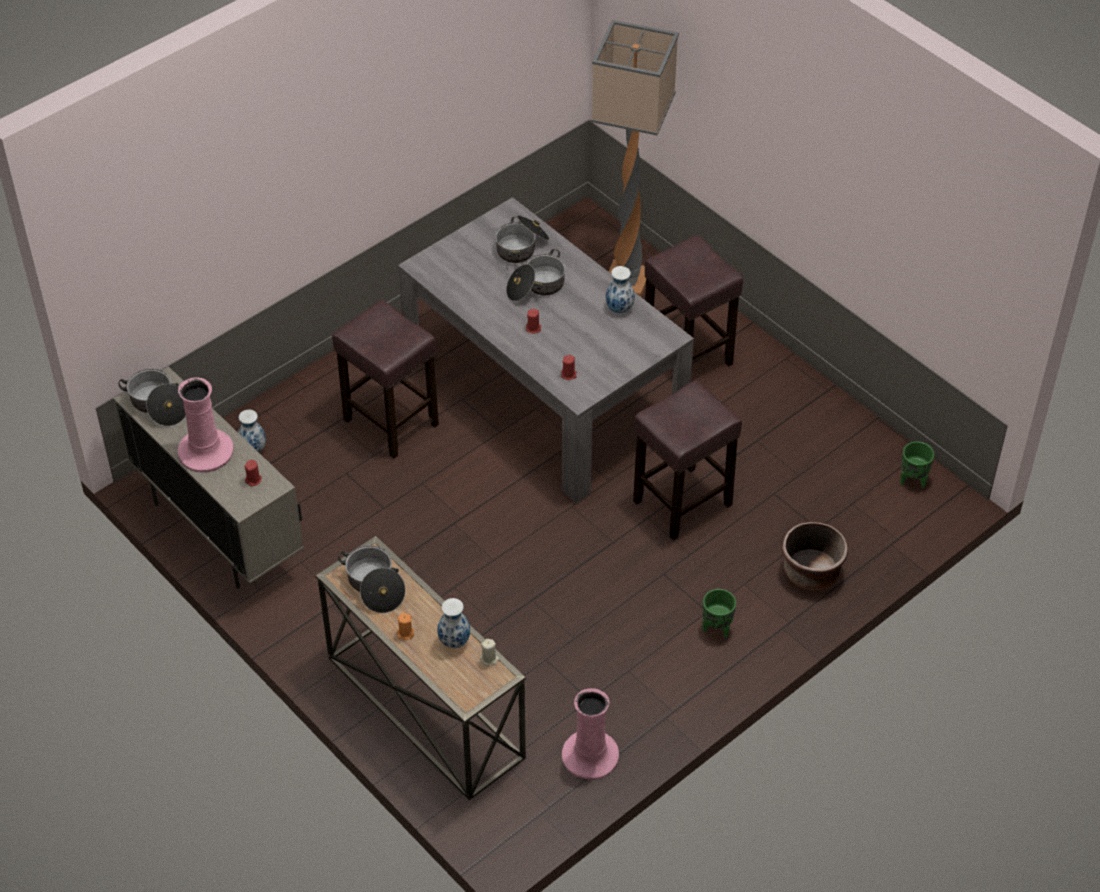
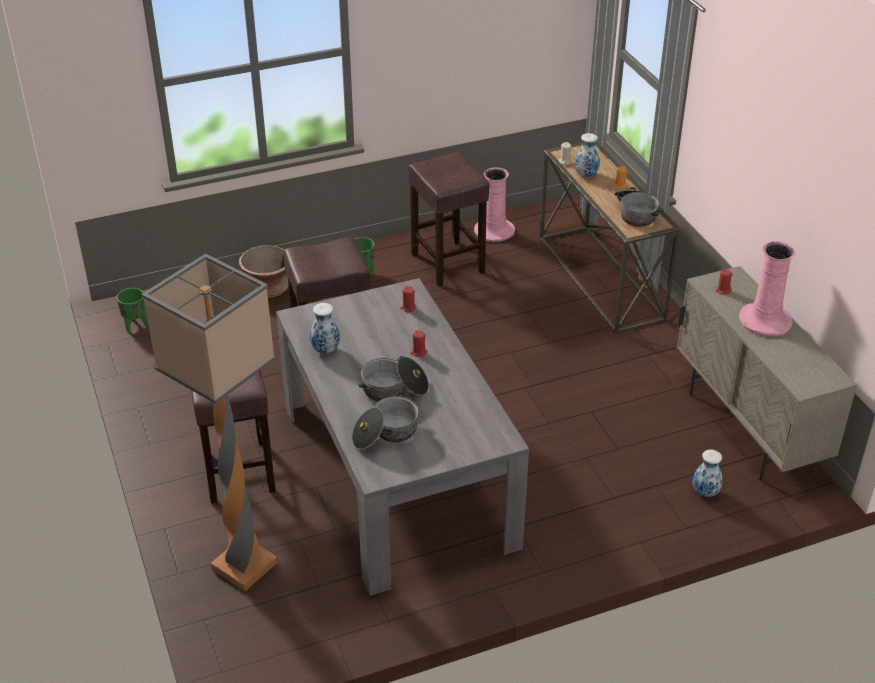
camera: 160 degrees left, 10 degrees down
(158, 405) = (810, 367): cooking pot -> none
(389, 421) = (561, 484): brown stool -> brown stool (448, 264)

